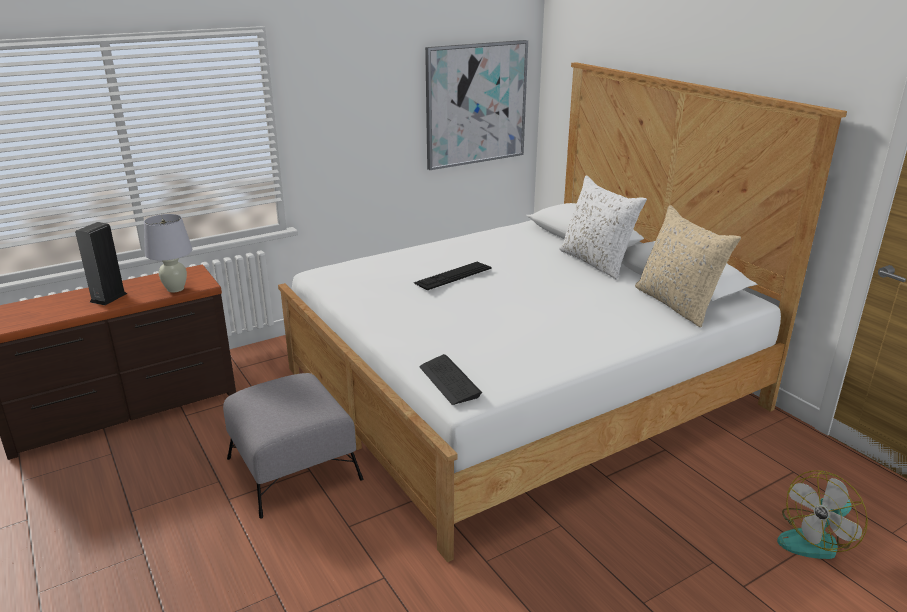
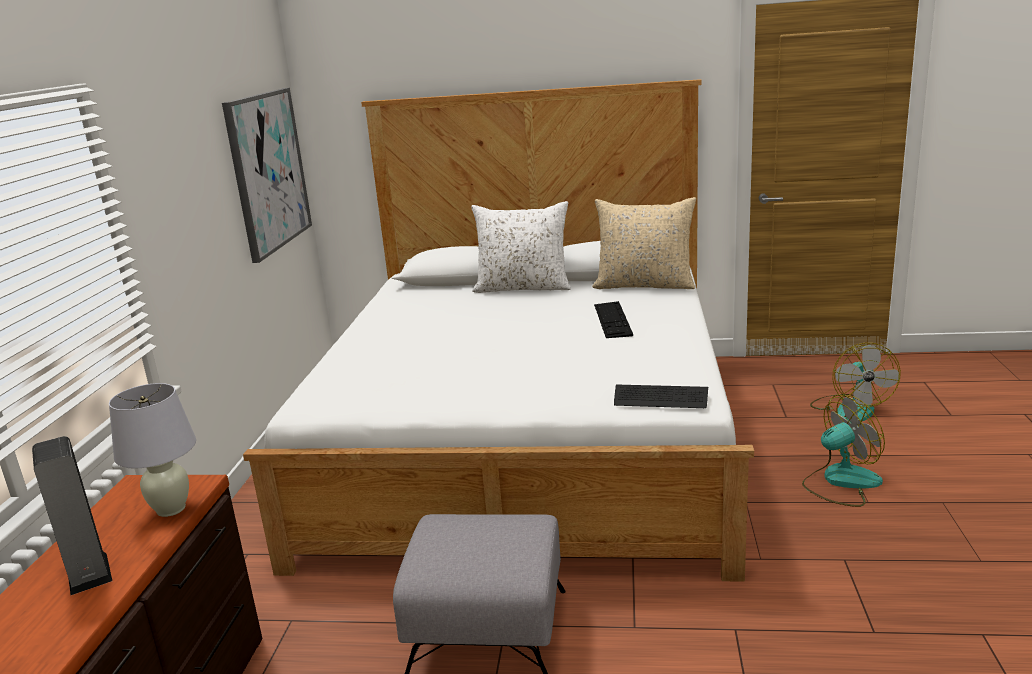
camera: 50 degrees left, 5 degrees down
(453, 275) = (451, 342): keyboard -> keyboard (612, 319)
(659, 573) = (840, 482): none -> fan

